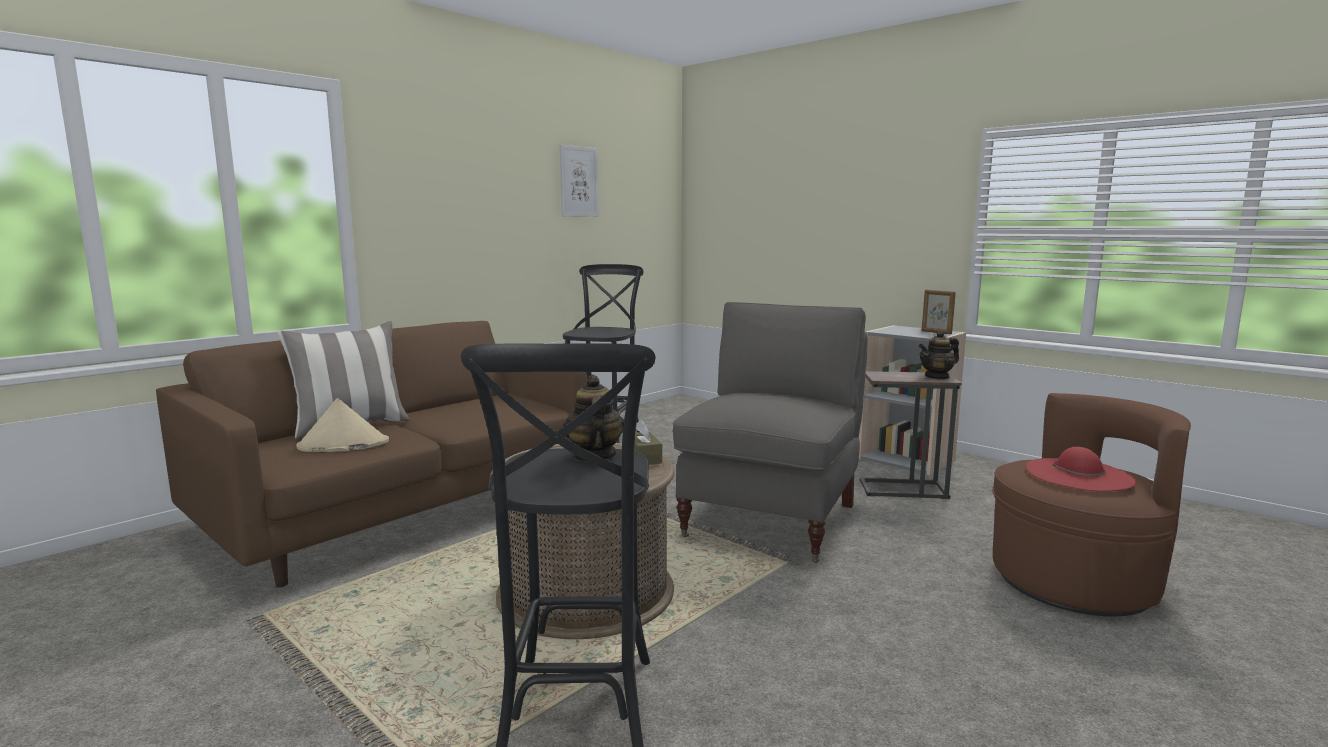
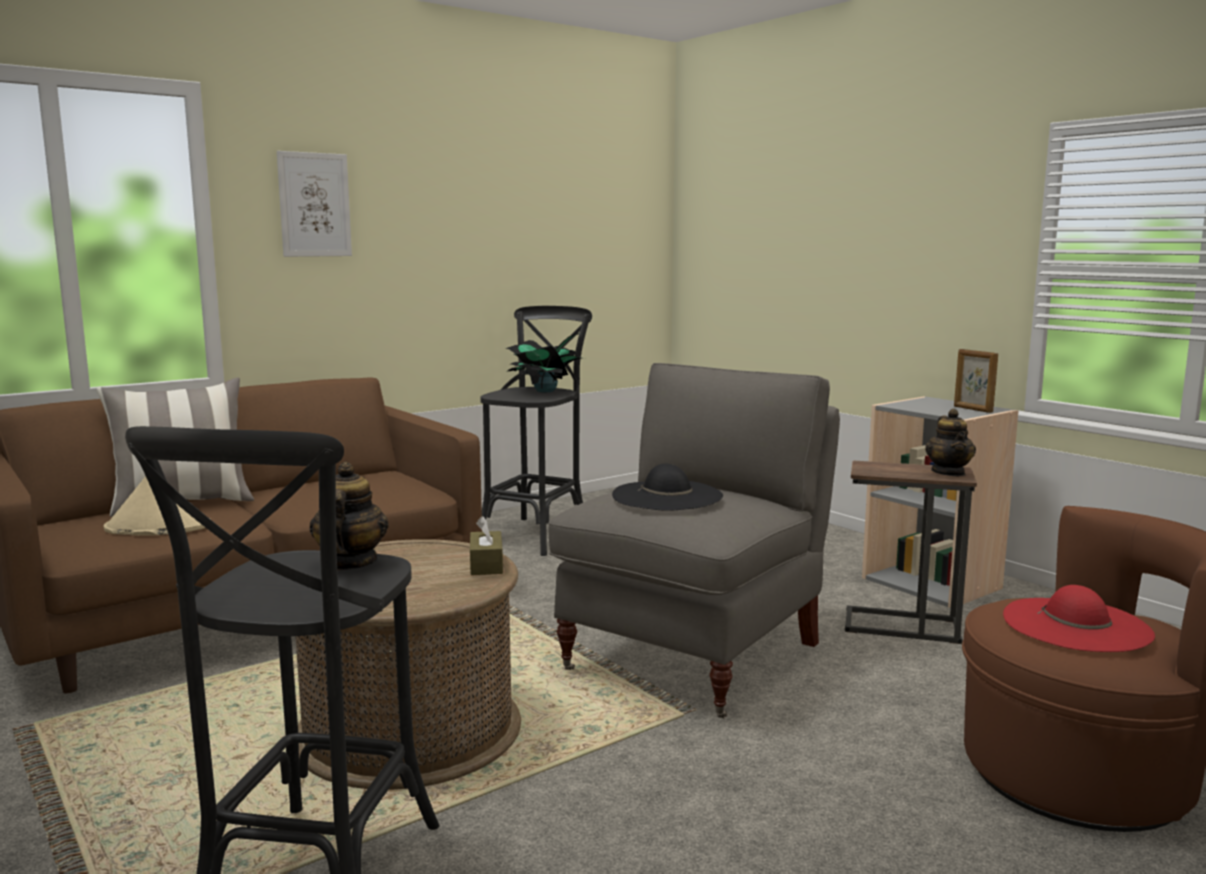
camera: 10 degrees right, 0 degrees up
(579, 182) = (522, 198): picture -> picture (314, 205)
(609, 329) = (545, 391): none -> potted plant
(761, 399) = (667, 495): none -> black hat
(937, 377) = (949, 473): teapot -> teapot turned 75 degrees counterclockwise

